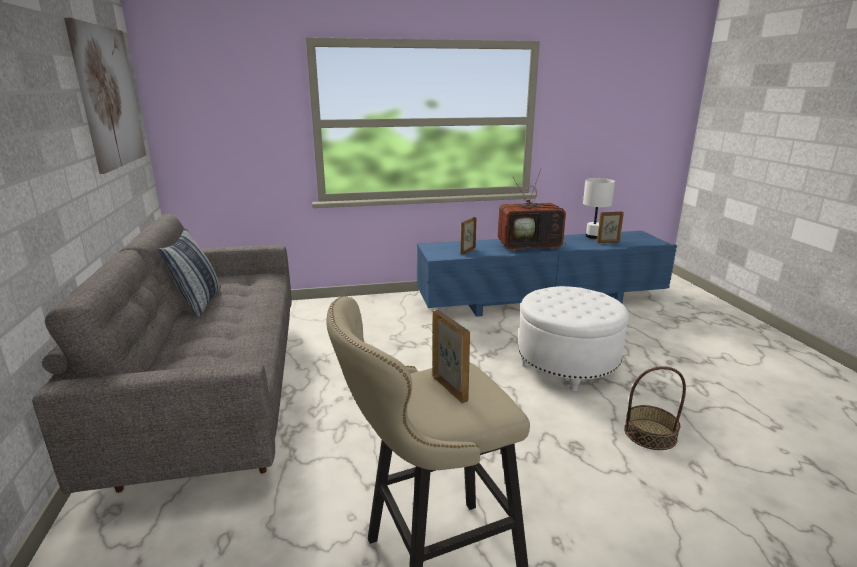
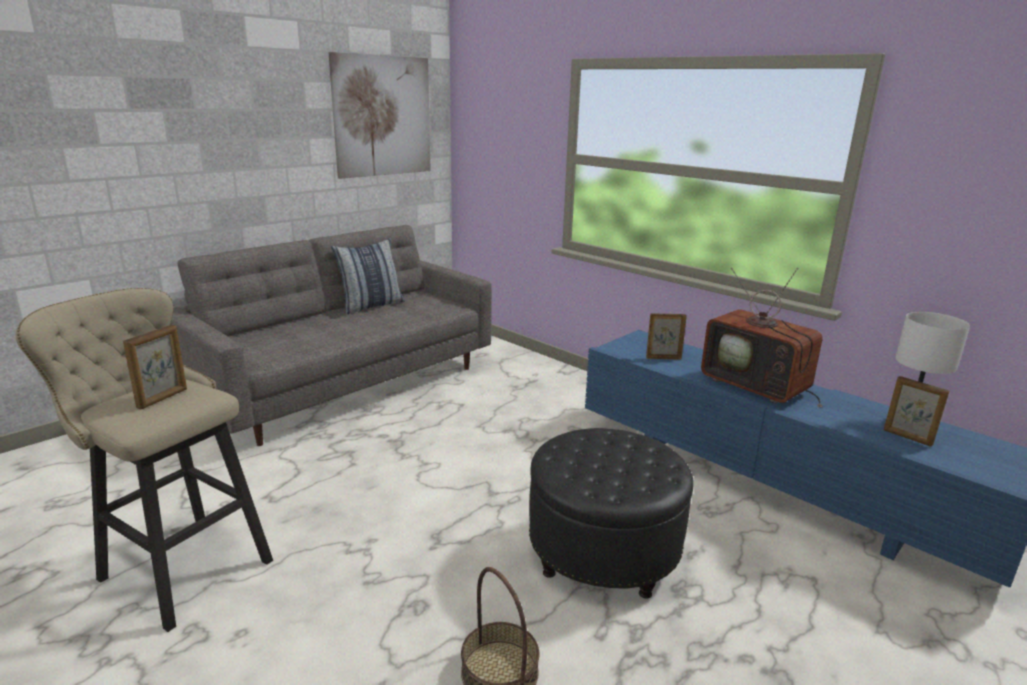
camera: 55 degrees right, 0 degrees up
(567, 366) = (603, 553): white ottoman -> black ottoman

